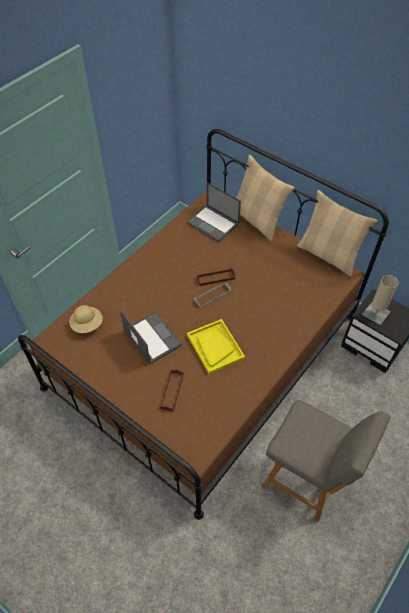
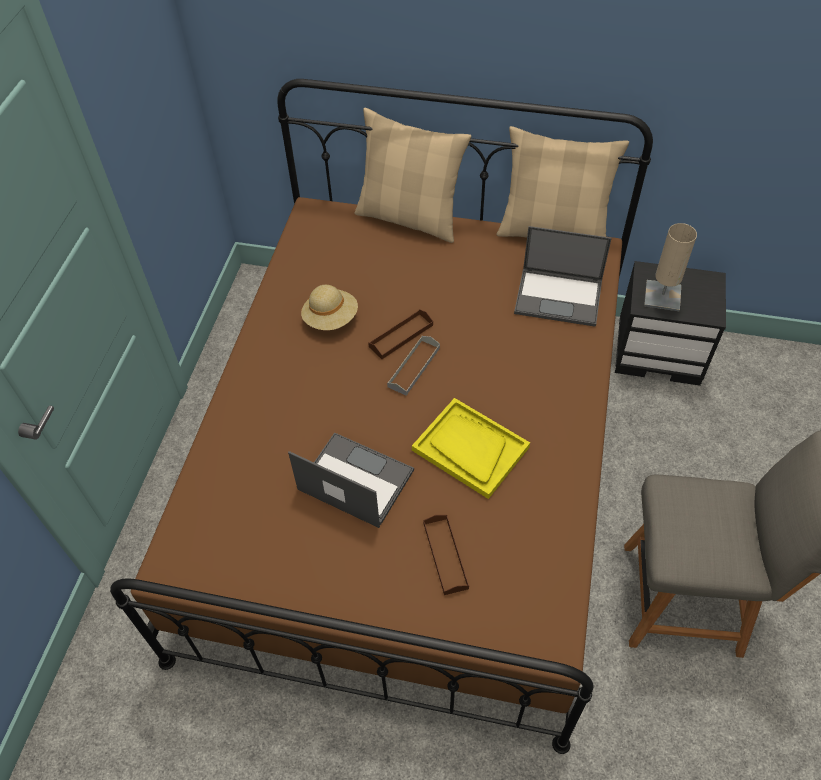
camera: 25 degrees left, 0 degrees up
(87, 324) = (223, 507): beige hat -> beige hat (331, 318)
(213, 223) = (342, 249): laptop -> laptop (559, 296)

